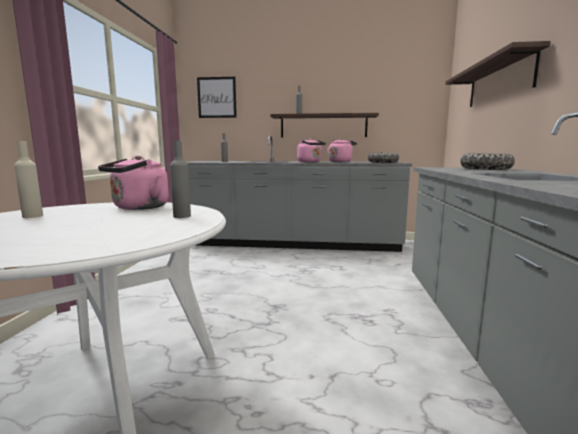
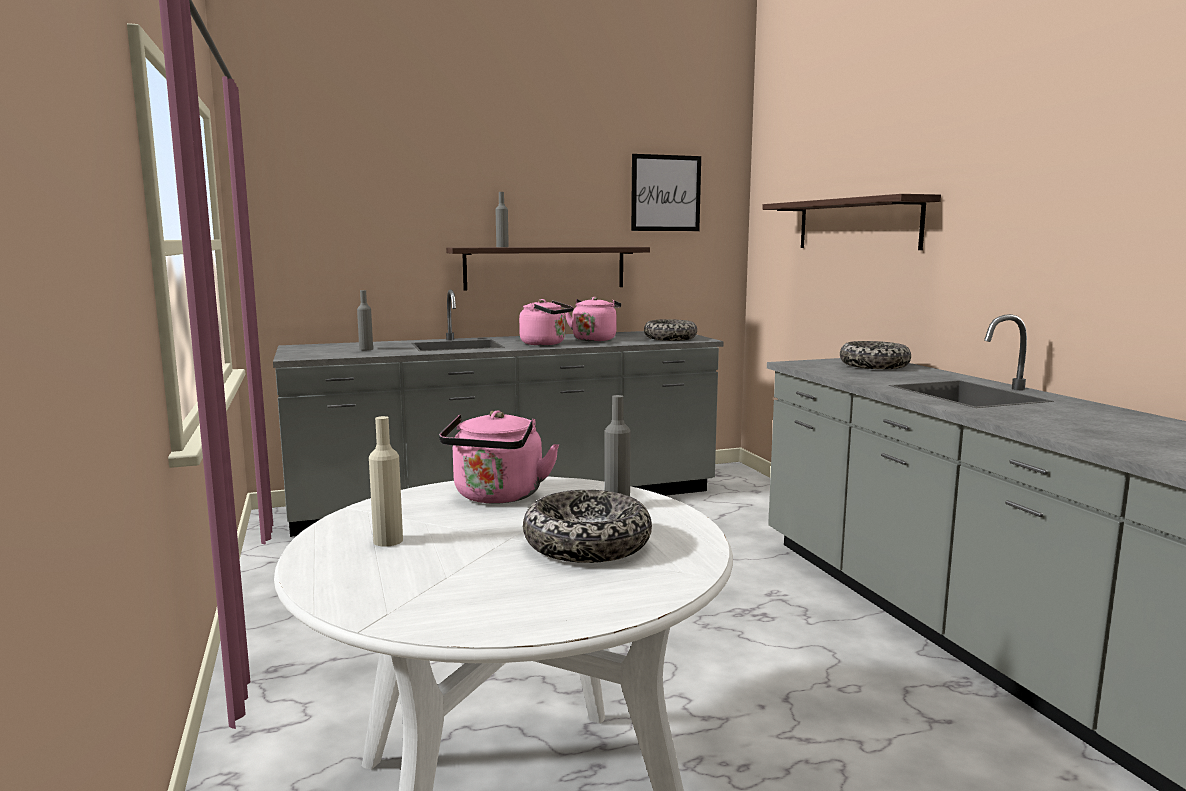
camera: 25 degrees left, 0 degrees up
(106, 228) = (587, 545): none -> bowl
(217, 97) = (320, 208): picture -> picture (665, 193)

